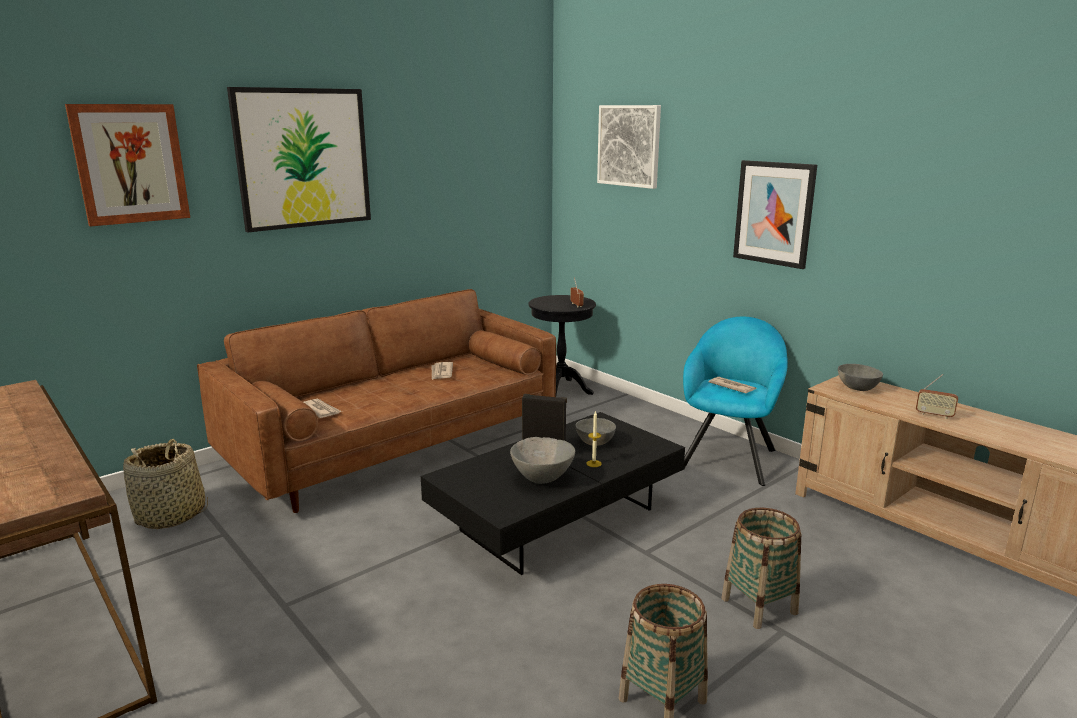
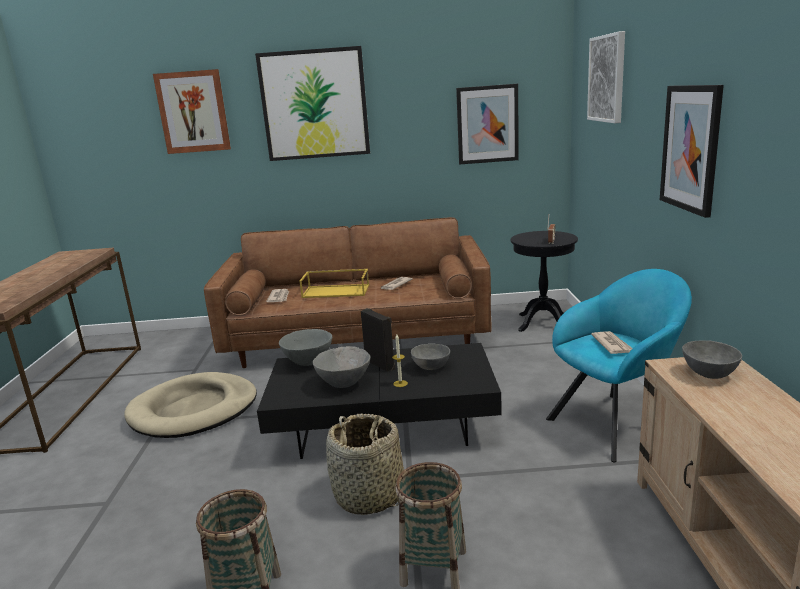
camera: 40 degrees right, 0 degrees up
(171, 515) = (189, 350): basket -> basket (369, 496)
(308, 576) = (194, 410): none -> beige dog bed
(384, 390) = (336, 291): none -> yellow tray
(466, 470) = (308, 362): none -> grey bowl
(484, 185) = (487, 124): none -> picture
(934, 415) = (753, 429): radio -> none

